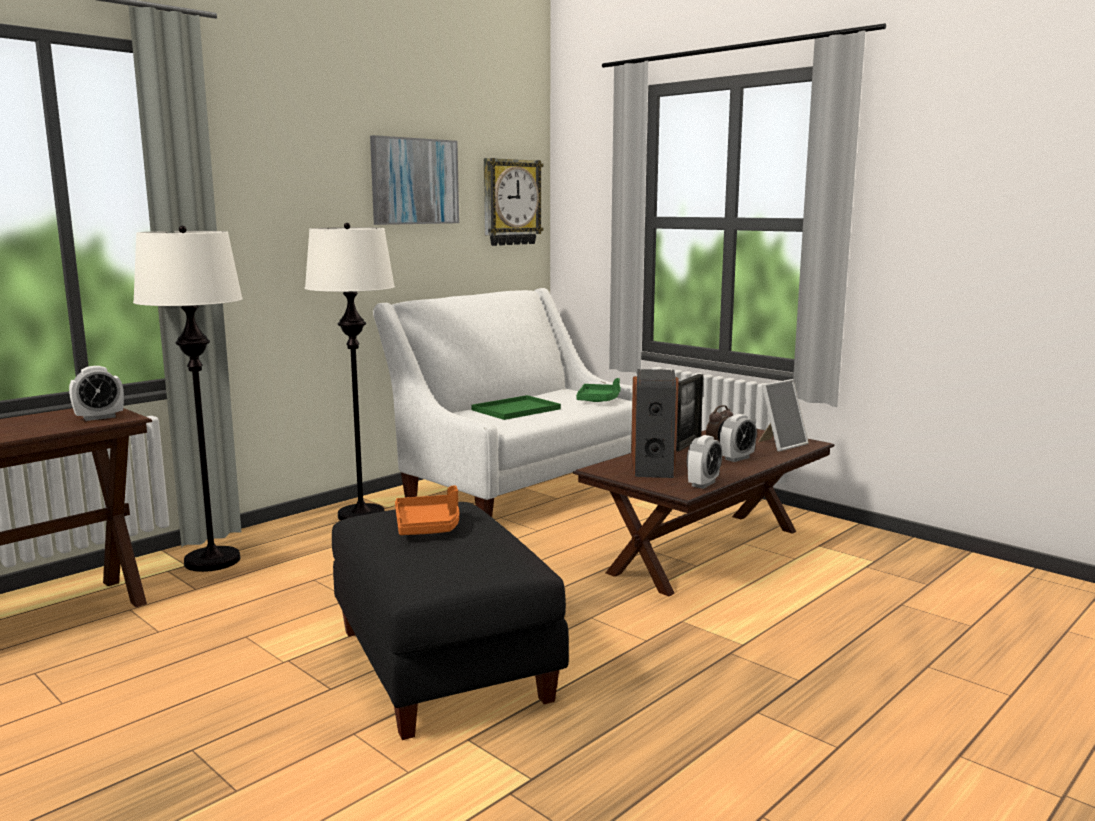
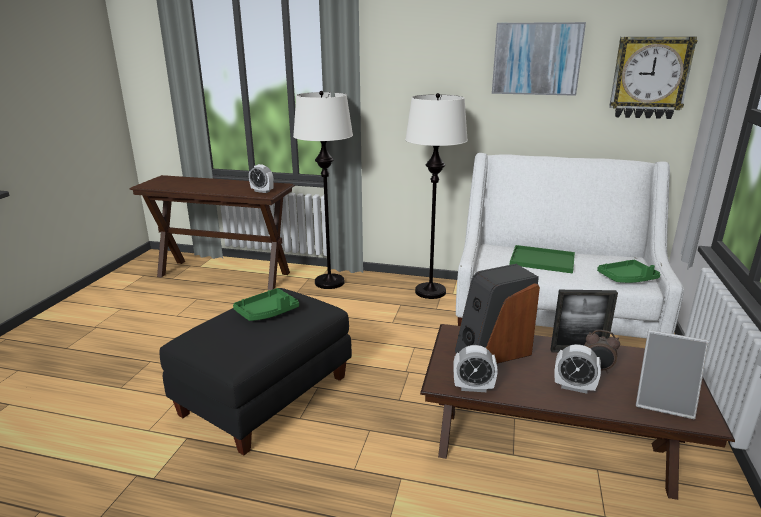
camera: 60 degrees right, 10 degrees up
(428, 526) = (267, 312): orange tray -> green tray

